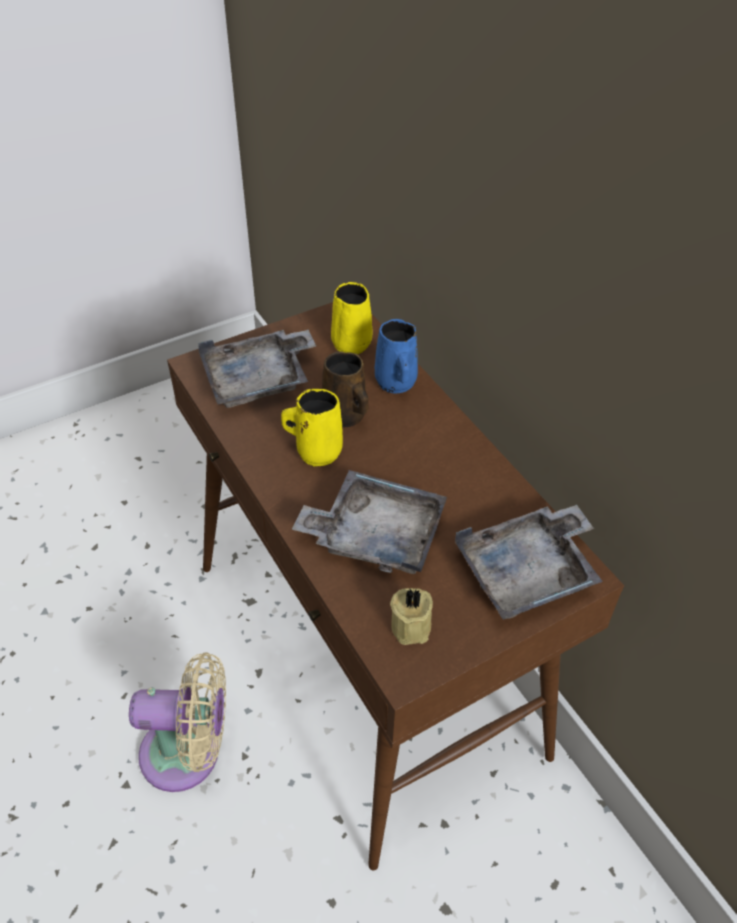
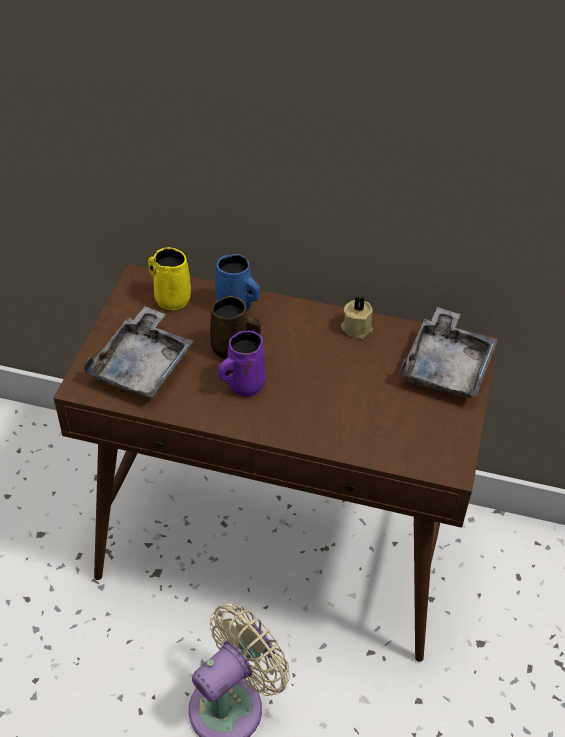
camera: 45 degrees left, 0 degrees up
(316, 451) = (244, 385): yellow mug -> purple mug
(375, 535) = (344, 408): grey tray -> none
(412, 625) = (426, 440): beige candle -> beige candle (357, 327)

